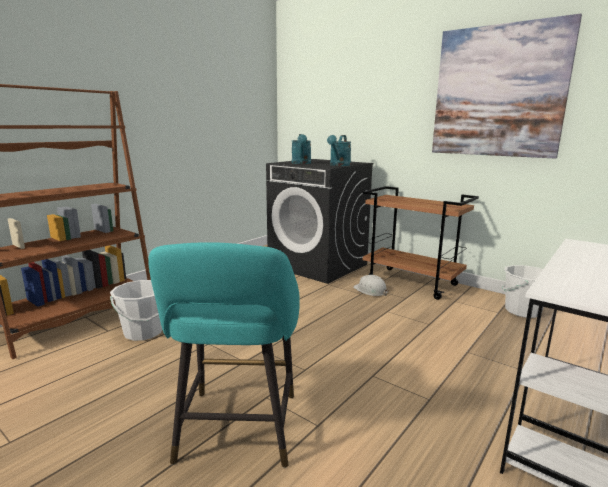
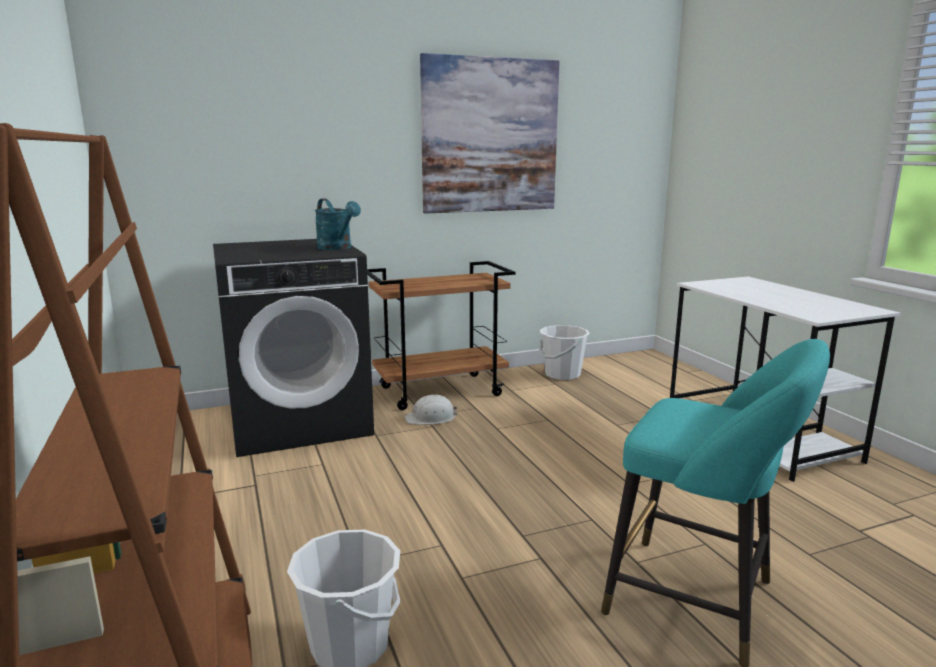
camera: 60 degrees left, 0 degrees up
(301, 163) = (270, 254): turquoise watering can -> none

